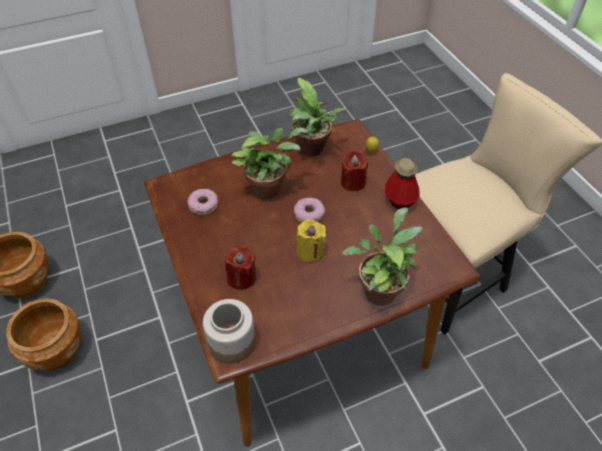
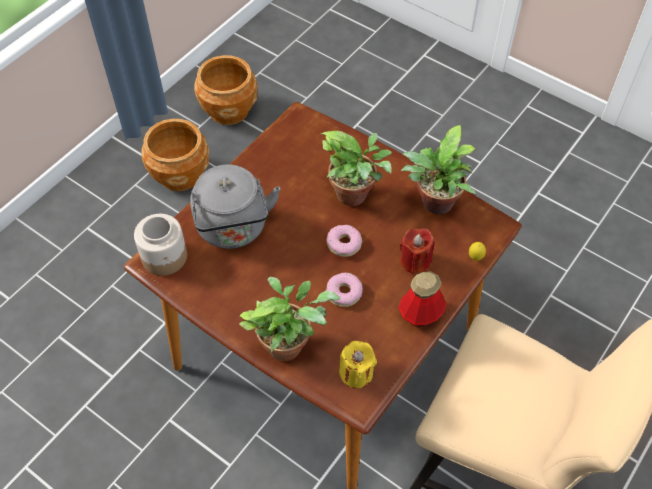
camera: 60 degrees right, 5 degrees up
(203, 205) = (297, 158): donut -> donut (344, 293)
(241, 278) = (233, 229): red candle -> grey kettle
(310, 251) = (298, 267): yellow candle -> yellow candle (356, 373)

